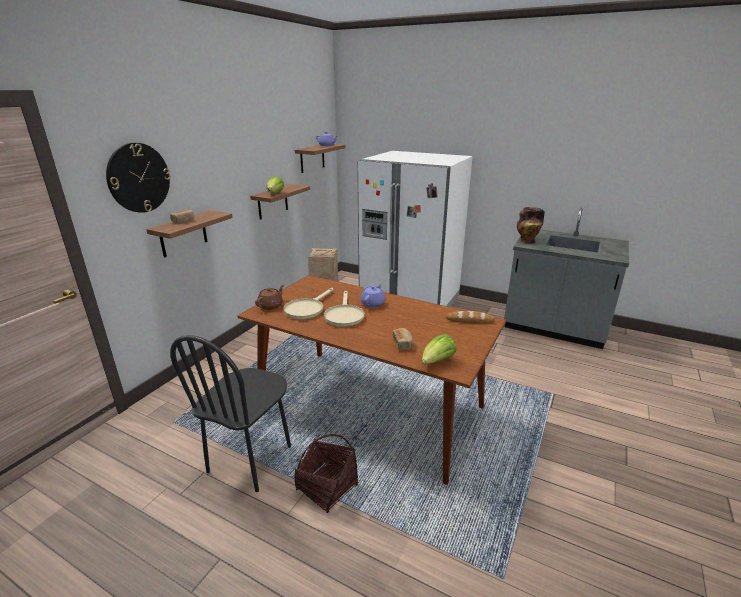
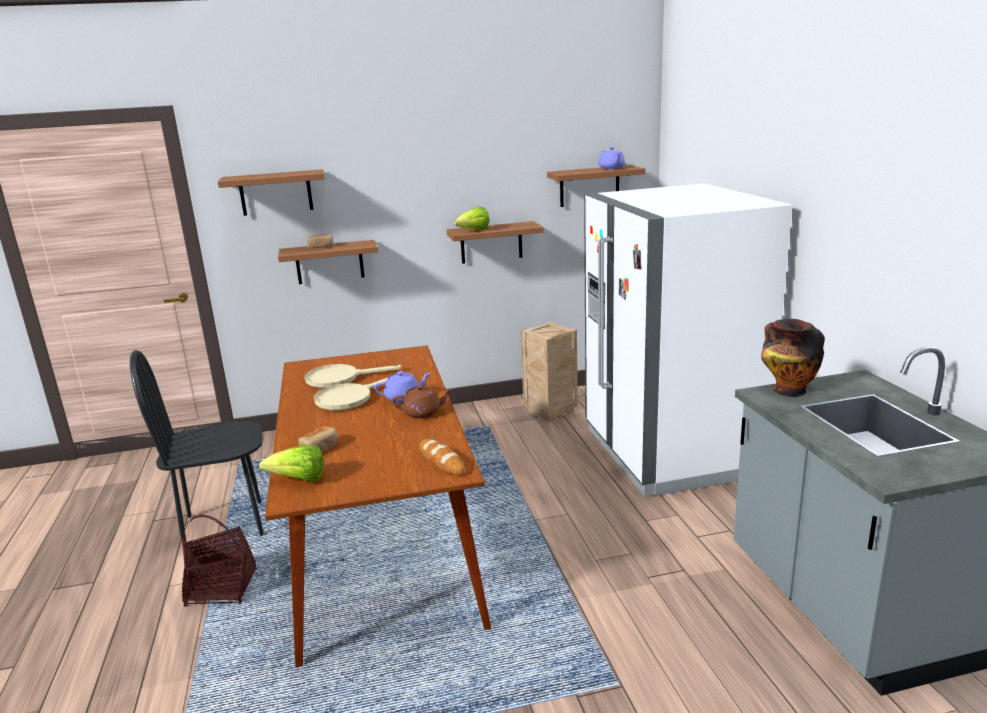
camera: 50 degrees right, 5 degrees down
(138, 178) = (276, 192): wall clock -> shelf
(271, 305) = (324, 364): brown teapot -> brown teapot (423, 413)

